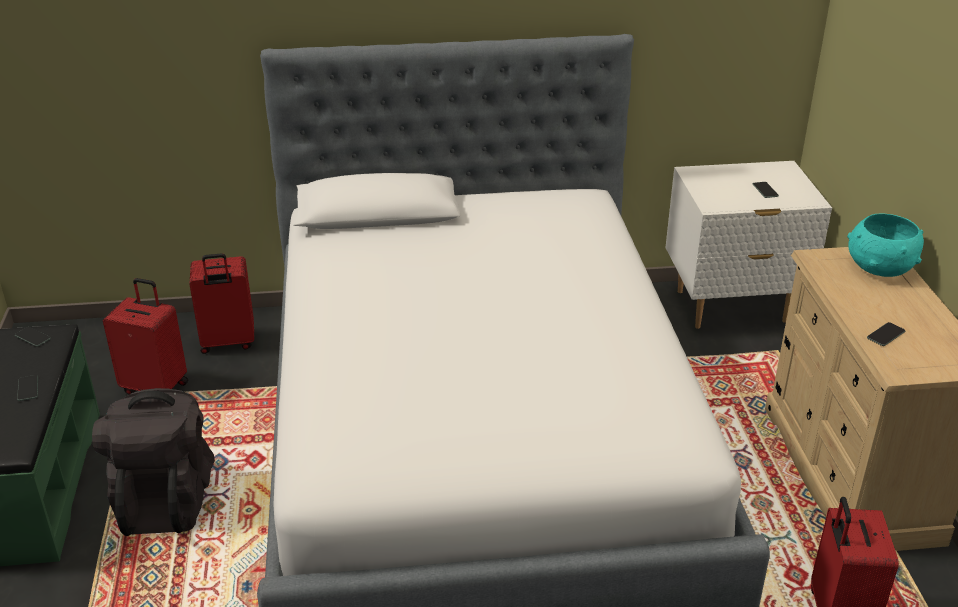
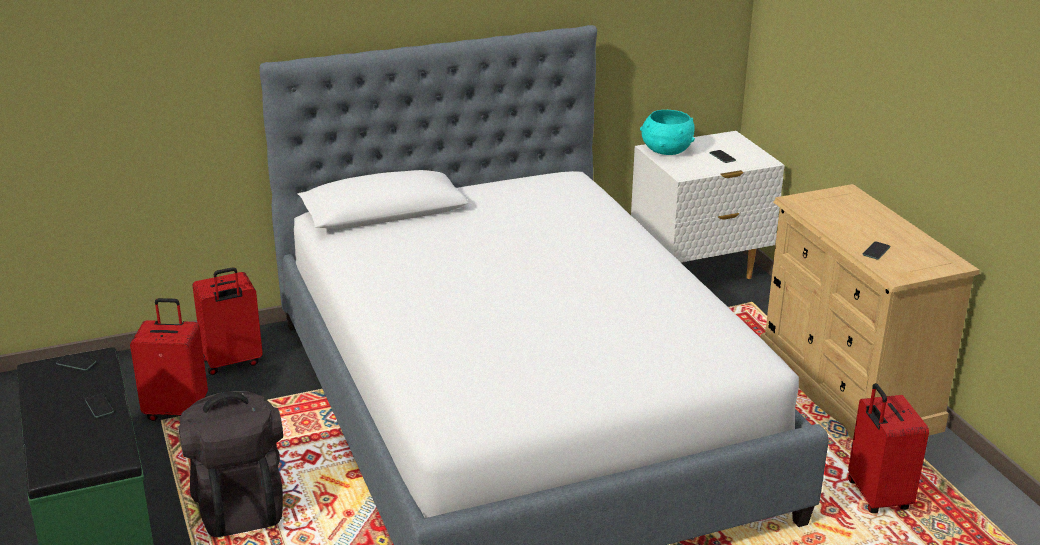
camera: 15 degrees left, 5 degrees down
(880, 268) = (850, 203): turquoise bowl -> turquoise bowl (666, 150)

